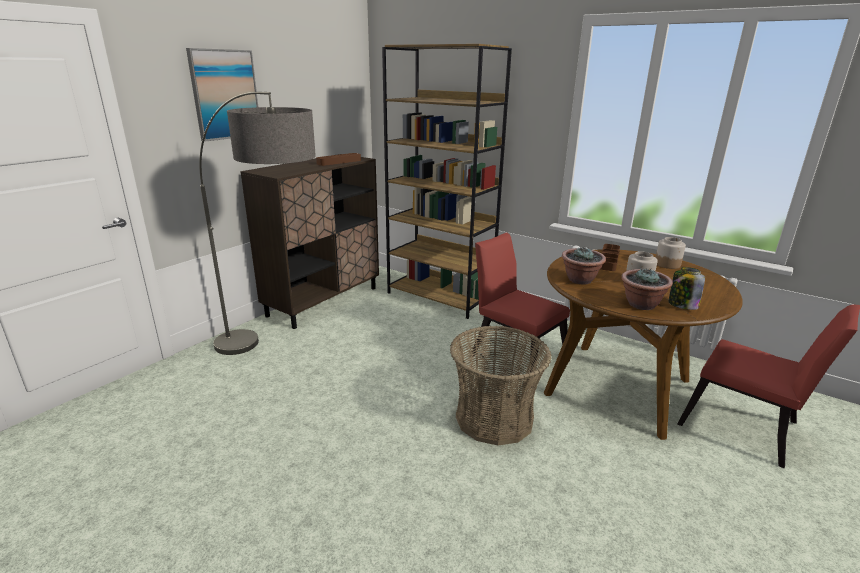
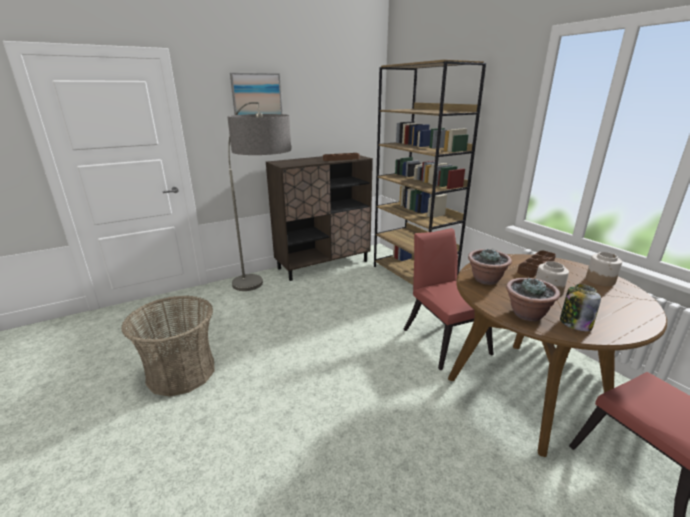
camera: 25 degrees right, 0 degrees up
(494, 418) = (389, 386): basket -> basket (181, 372)

